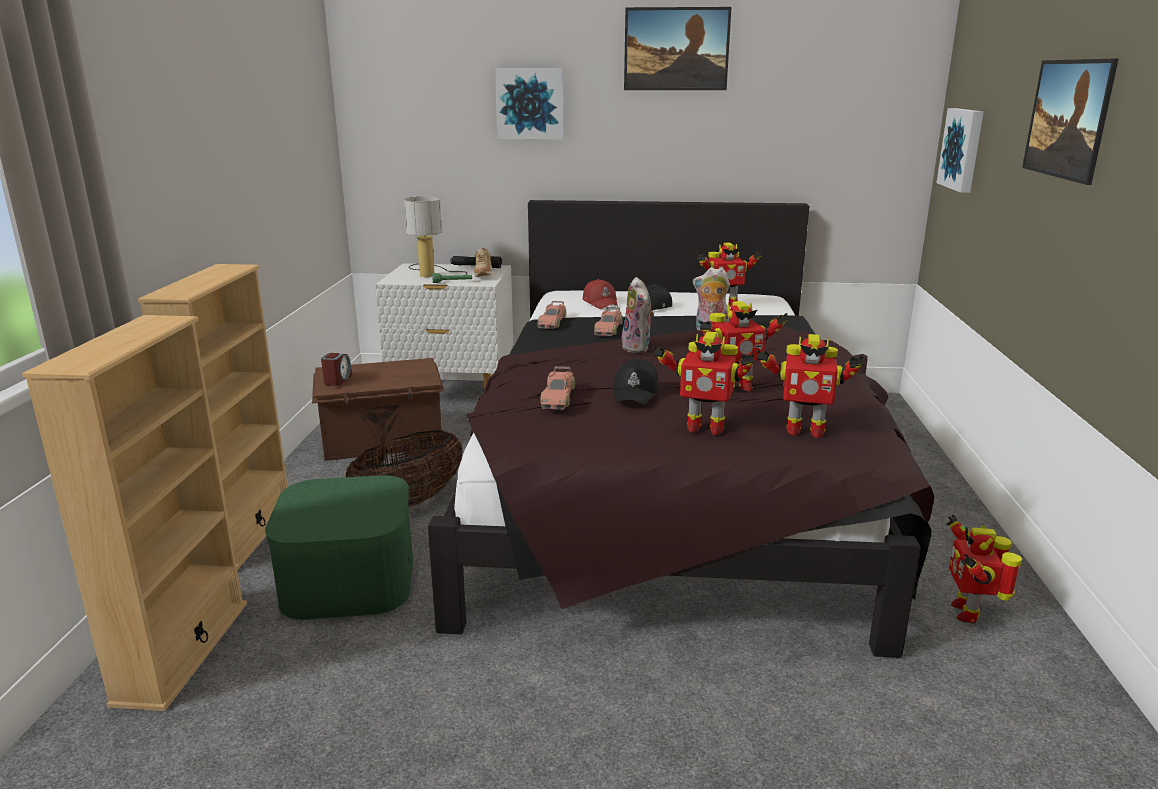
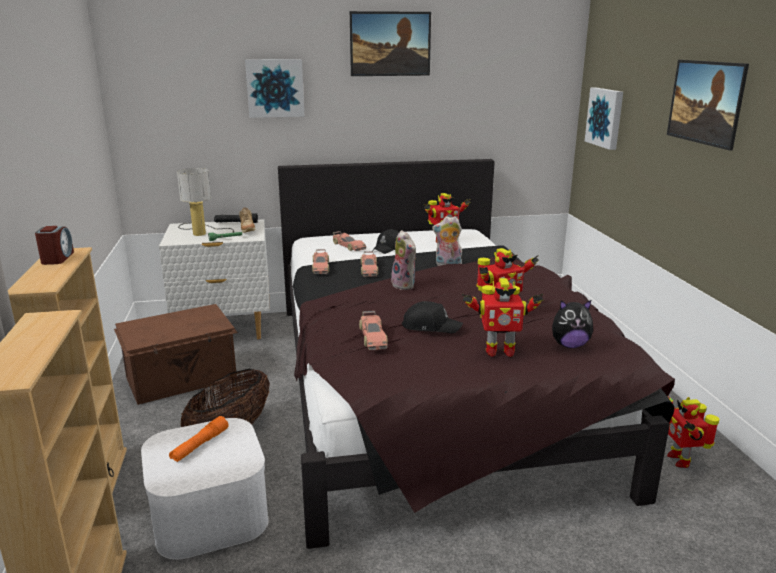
camera: 15 degrees left, 0 degrees up
(337, 380) = (142, 333): alarm clock -> alarm clock (57, 258)
(342, 498) = (200, 445): none -> orange flashlight
(348, 579) = (209, 513): green storage box -> white storage box
(601, 303) = (348, 246): red cap -> toy car
(636, 392) = (430, 326): black cap -> black cap turned 75 degrees counterclockwise
(803, 431) = (569, 345): toy robot -> plush toy

